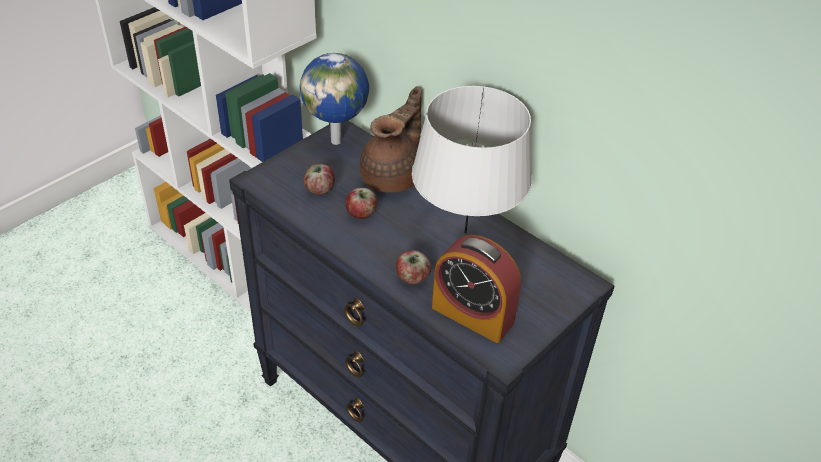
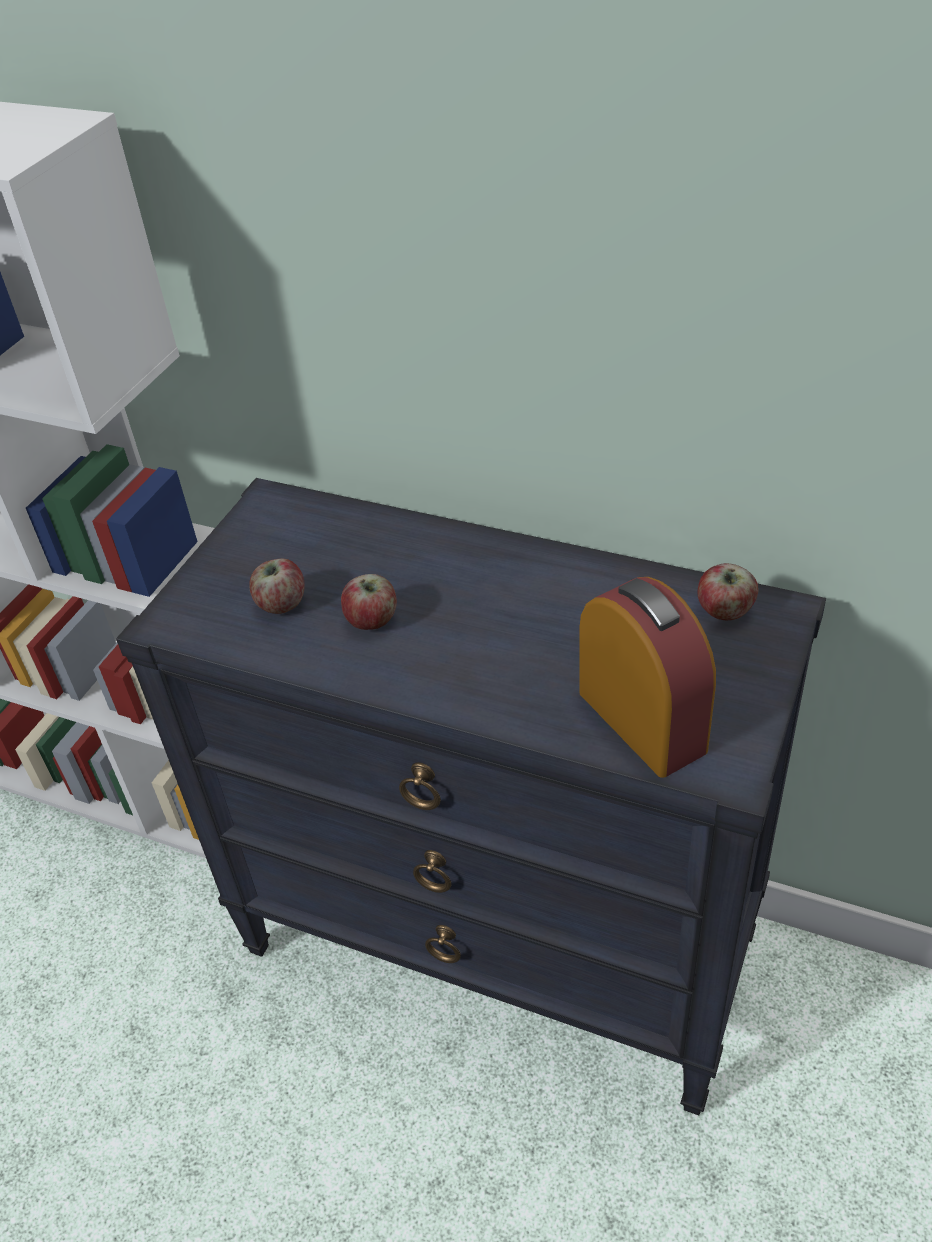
camera: 15 degrees left, 0 degrees up
(337, 140) = (270, 517): globe -> none
(393, 176) = (391, 544): brown teapot -> none
(412, 278) = (512, 696): apple -> apple (724, 611)
(465, 232) = (554, 593): grey table lamp -> none
(472, 315) = (641, 721): alarm clock -> alarm clock turned 135 degrees counterclockwise

